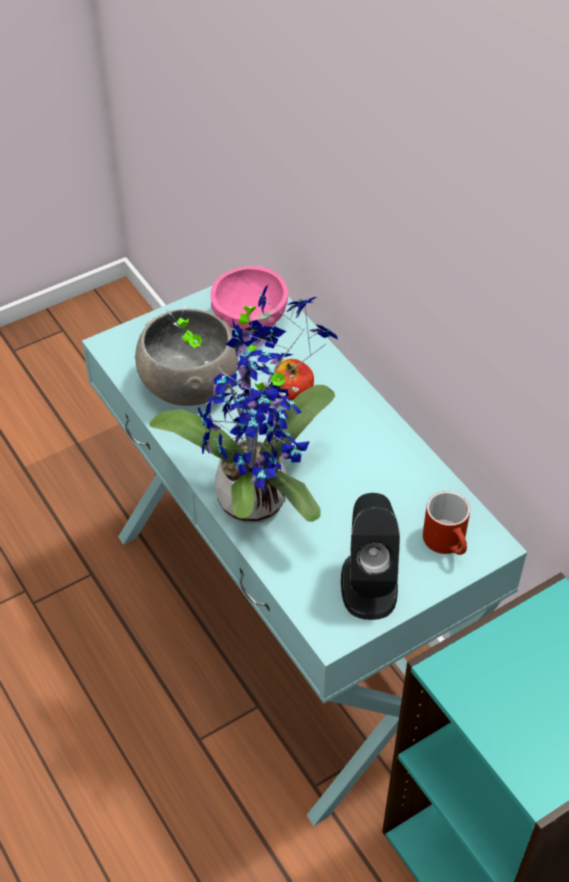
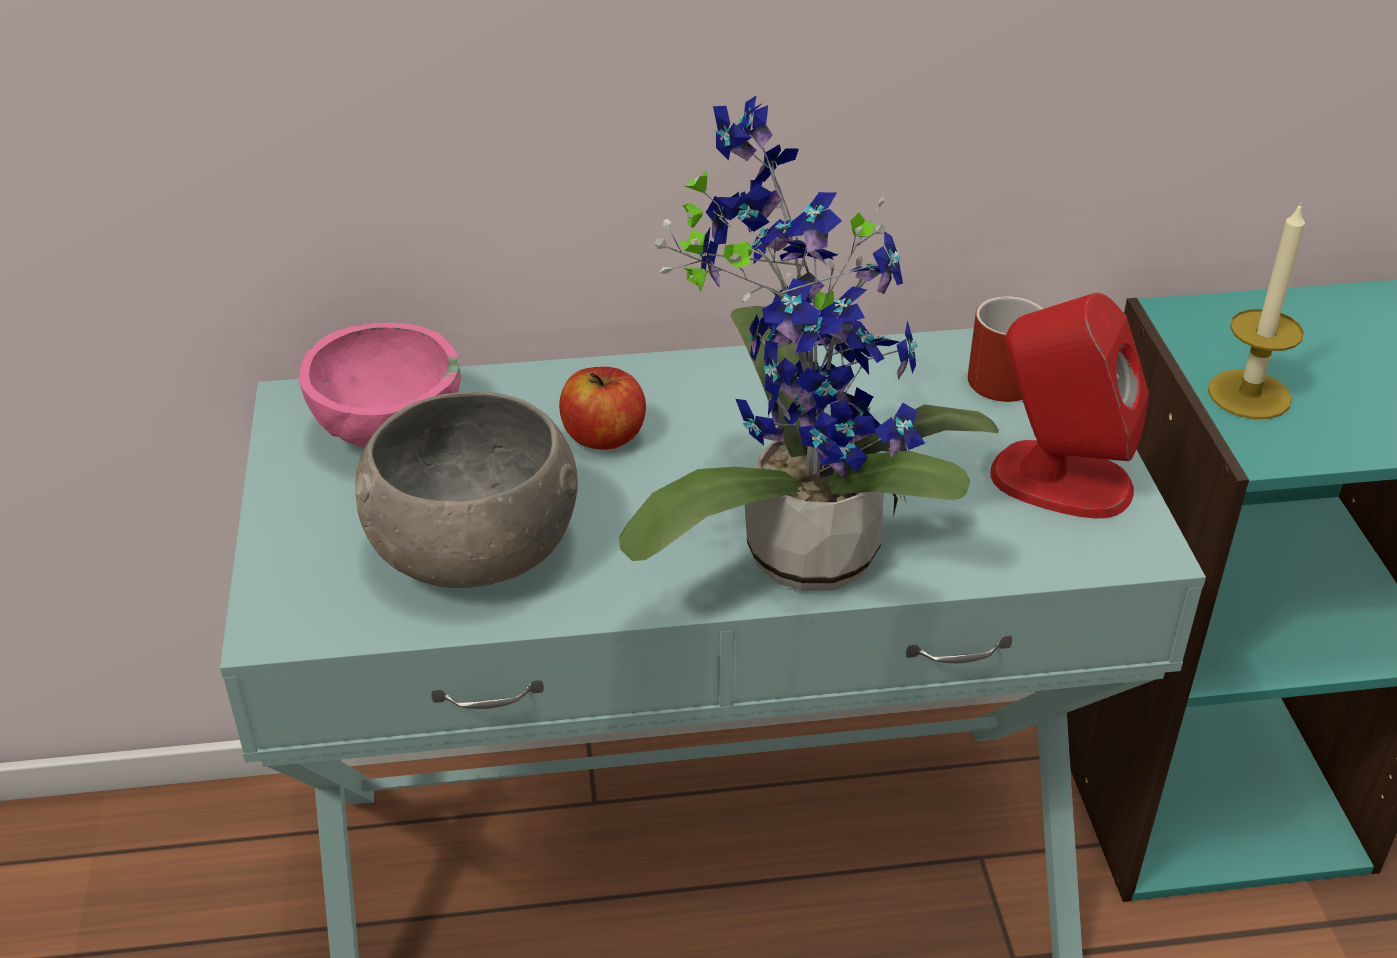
camera: 65 degrees left, 10 degrees down
(369, 583) = (1059, 480): black speaker -> red speaker
(495, 652) = (1249, 394): none -> candle

